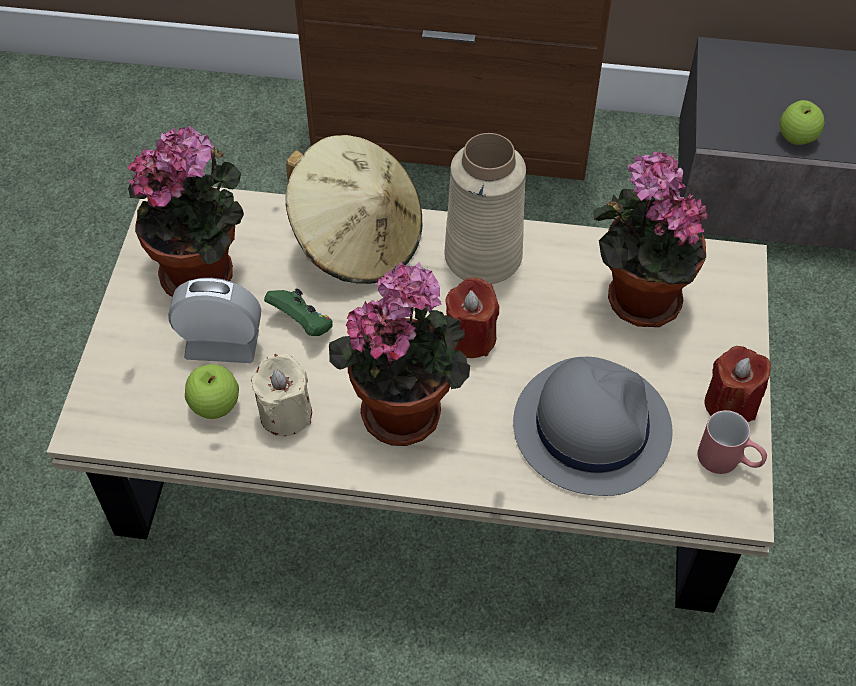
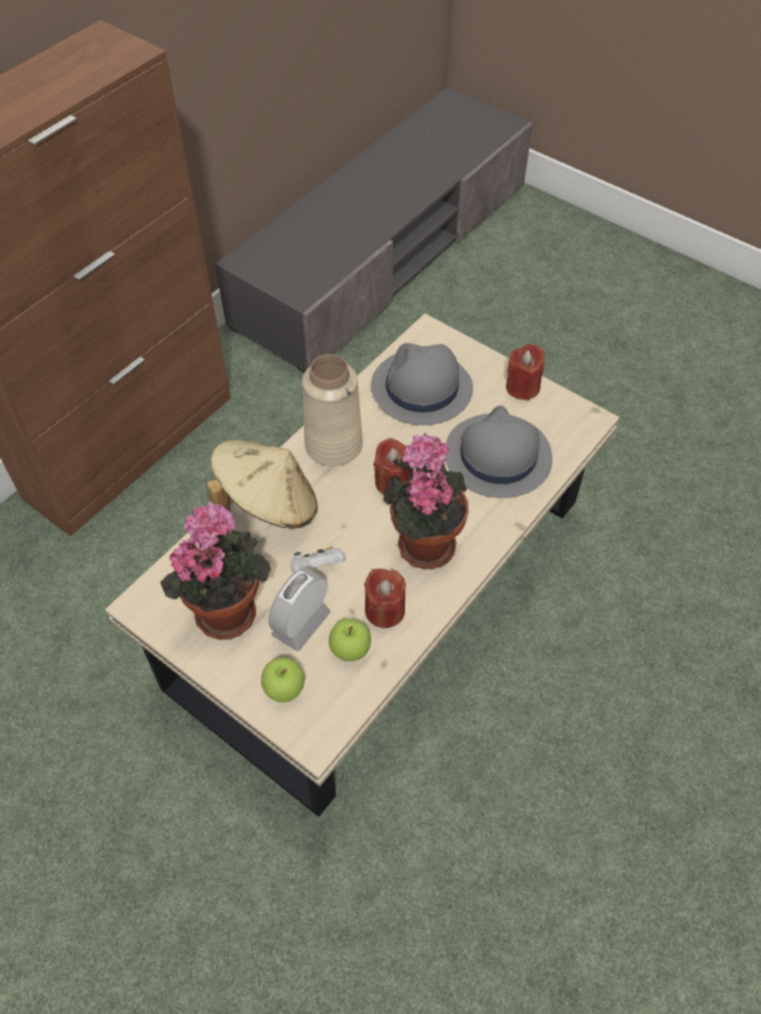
camera: 60 degrees left, 0 degrees up
(285, 414) = (384, 610): beige candle -> red candle
(302, 324) = (317, 568): green game controller -> white game controller
(636, 298) = (421, 388): potted plant -> grey hat
(728, 461) = (558, 408): red mug -> none
(796, 138) = (333, 267): apple -> apple (284, 688)

